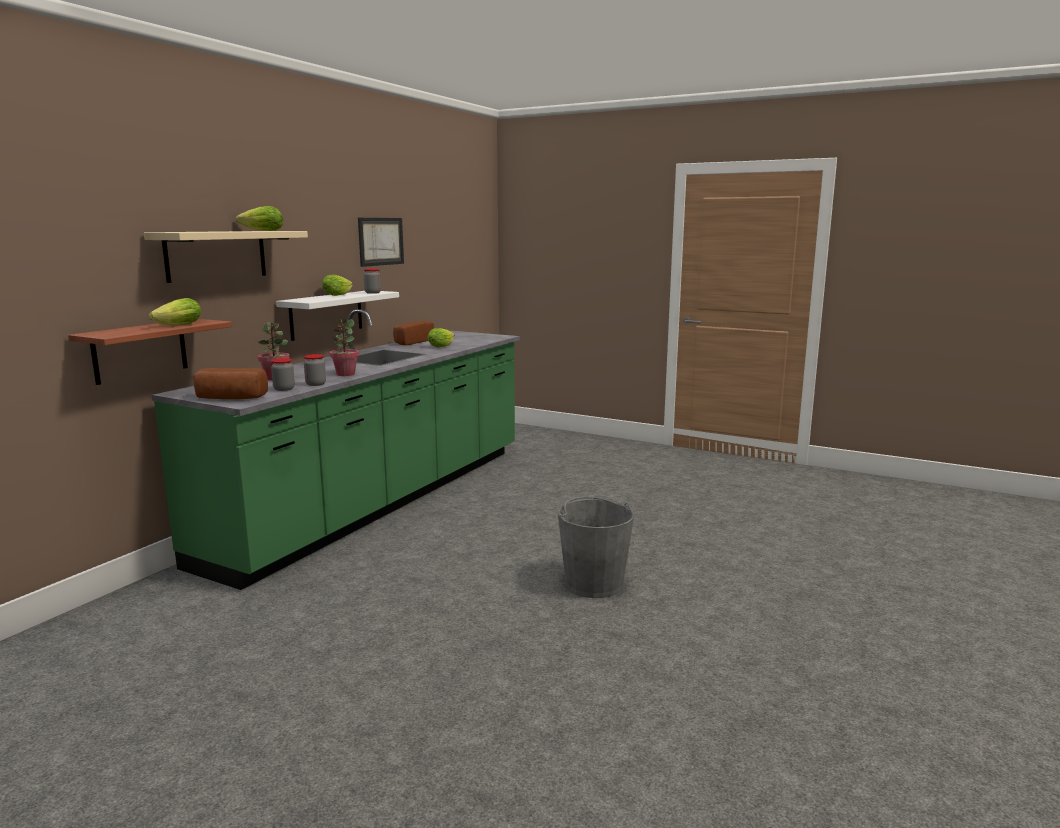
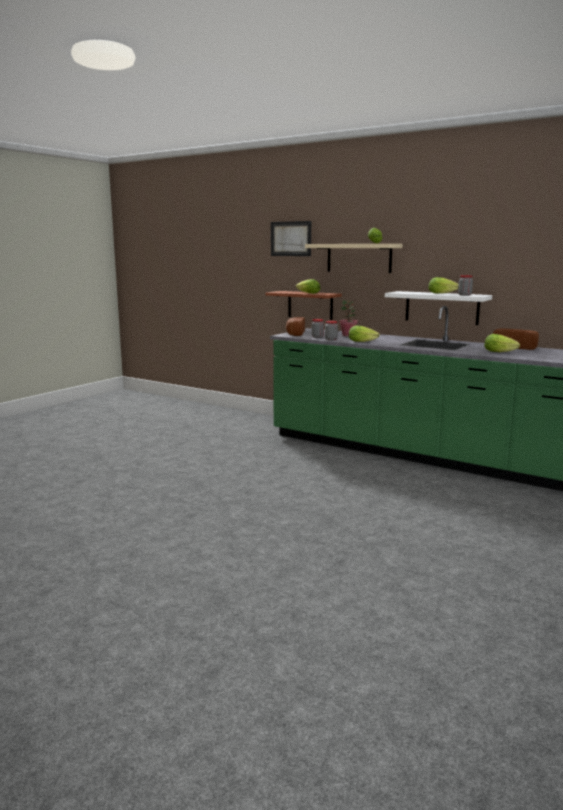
camera: 95 degrees right, 0 degrees up
(345, 374) = (363, 341): potted plant -> lettuce
(381, 241) = (516, 254): picture -> picture (291, 238)
(593, 583) = (265, 514): grey bucket -> none

